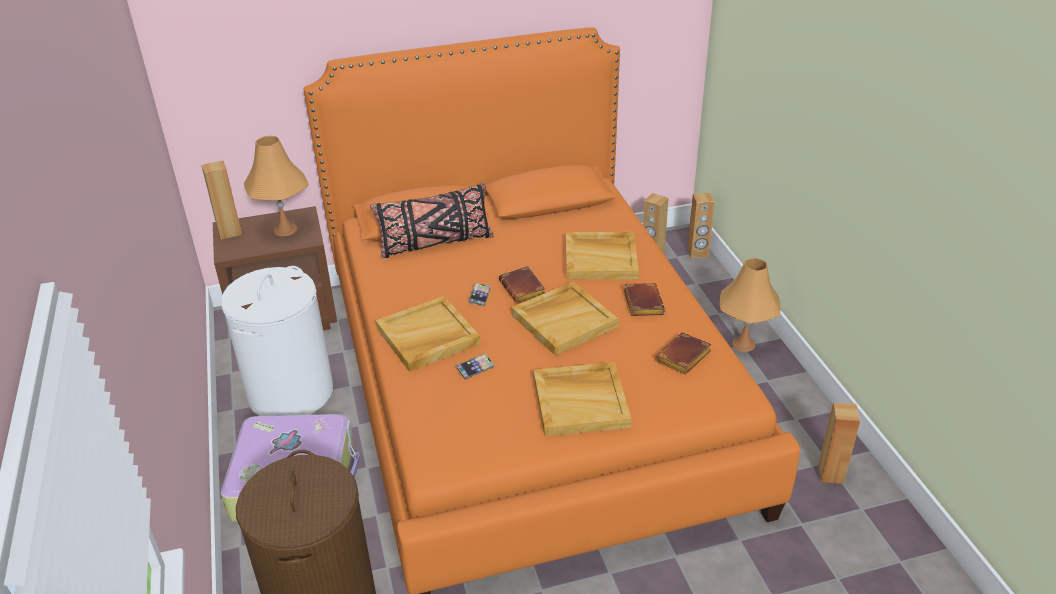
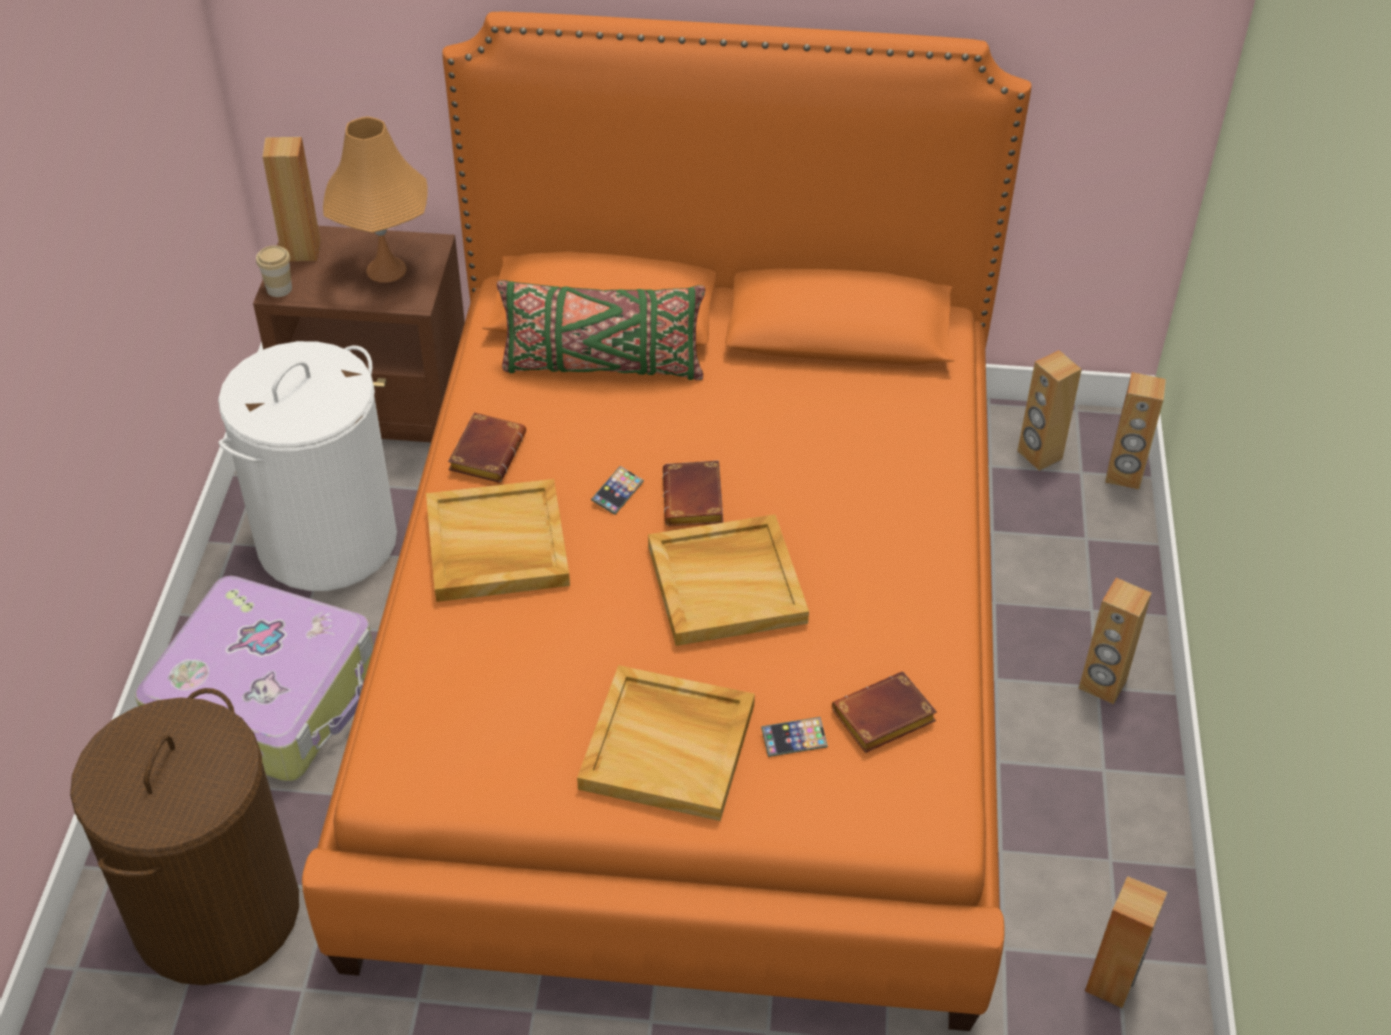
camera: 20 degrees right, 10 degrees up
(226, 252) = (279, 289): none -> cup
(435, 243) = (602, 366): black pillow -> green pillow
(475, 368) = (536, 629): phone -> phone (794, 739)
(601, 258) = (858, 478): beige tray -> none
(641, 303) = (875, 588): brown book -> brown book (486, 452)
(743, 344) = (1102, 685): orange table lamp -> brown speaker

